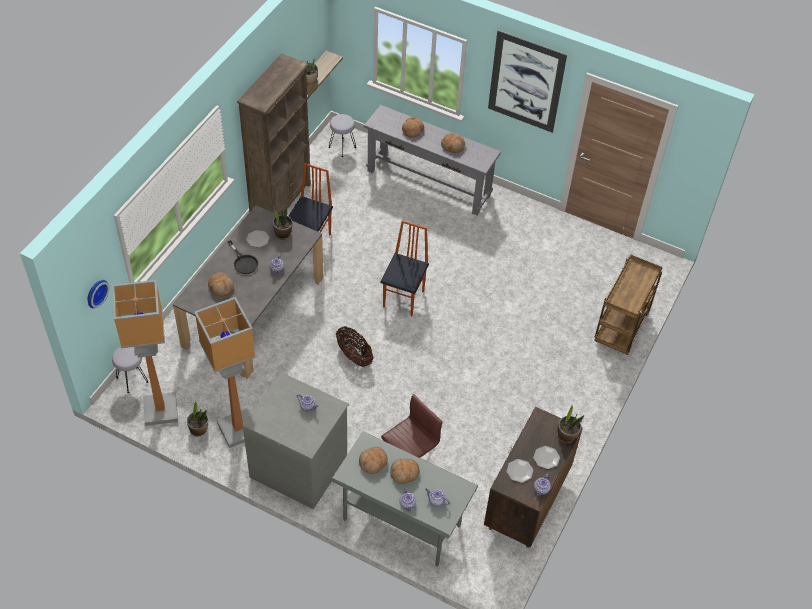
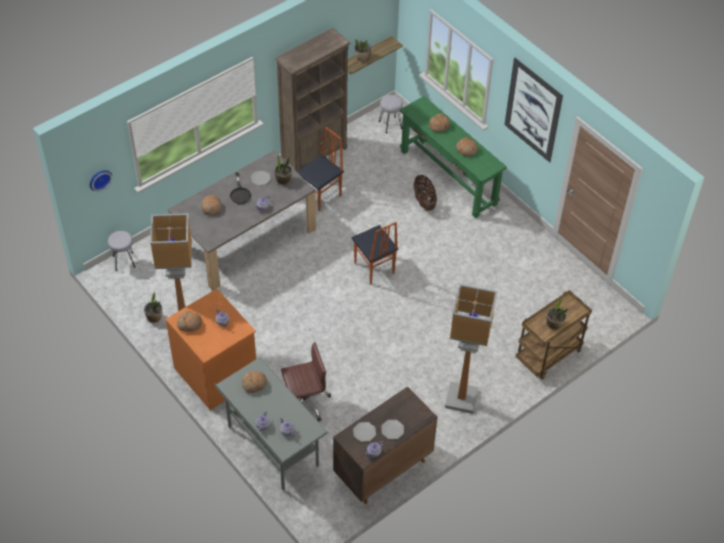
camera: 25 degrees right, 0 degrees up
(161, 409) = (134, 292): floor lamp -> floor lamp (462, 398)
(299, 466) = (217, 373): grey dresser -> orange dresser
(354, 355) = (307, 301): basket -> basket (424, 201)
(404, 299) = (373, 268): chair -> chair turned 105 degrees clockwise
(404, 473) = (274, 401): bread -> bread (189, 324)
(428, 183) = (448, 177): grey console table -> green console table
(566, 435) = (420, 418): potted plant -> potted plant (554, 324)

